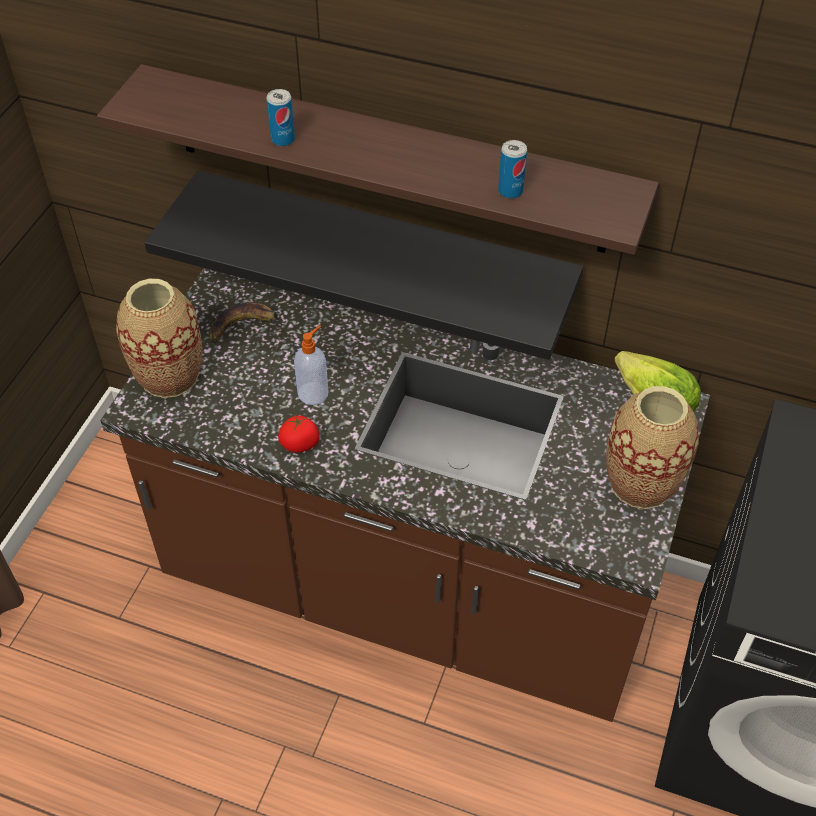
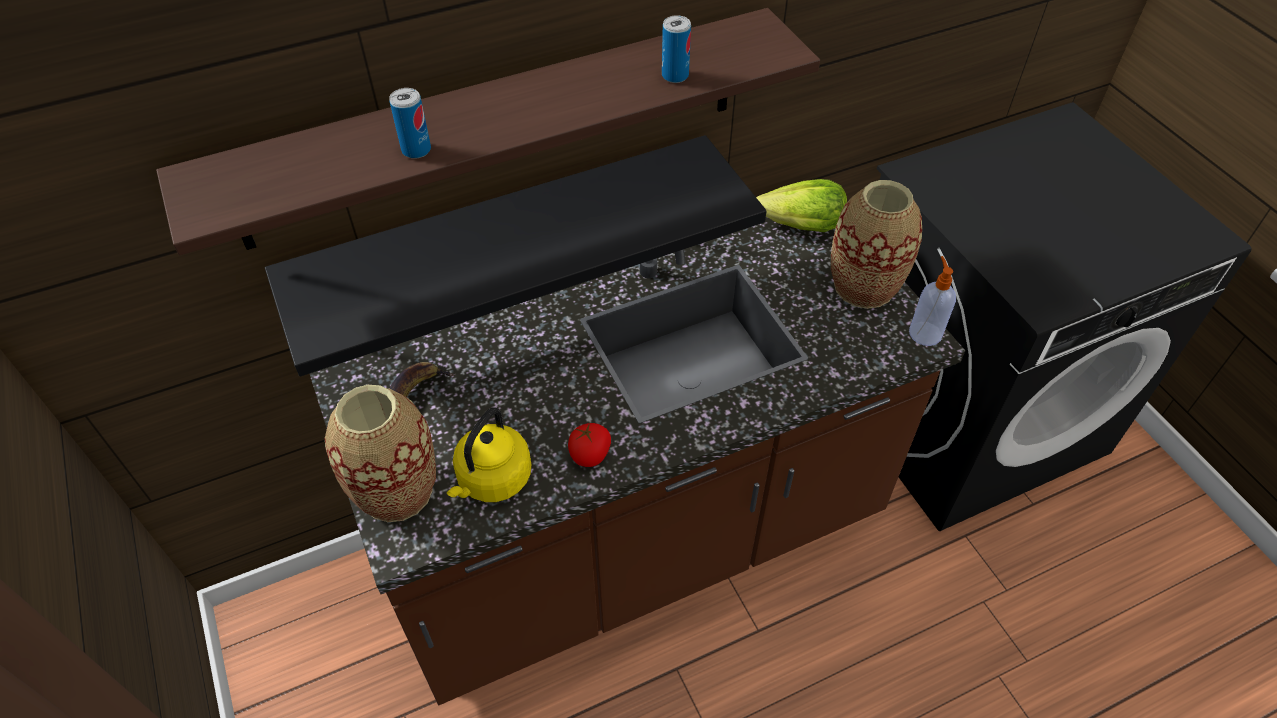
camera: 45 degrees left, 0 degrees up
(226, 412) = (492, 480): none -> yellow kettle
(314, 392) = (548, 405): soap dispenser -> soap dispenser (924, 333)

